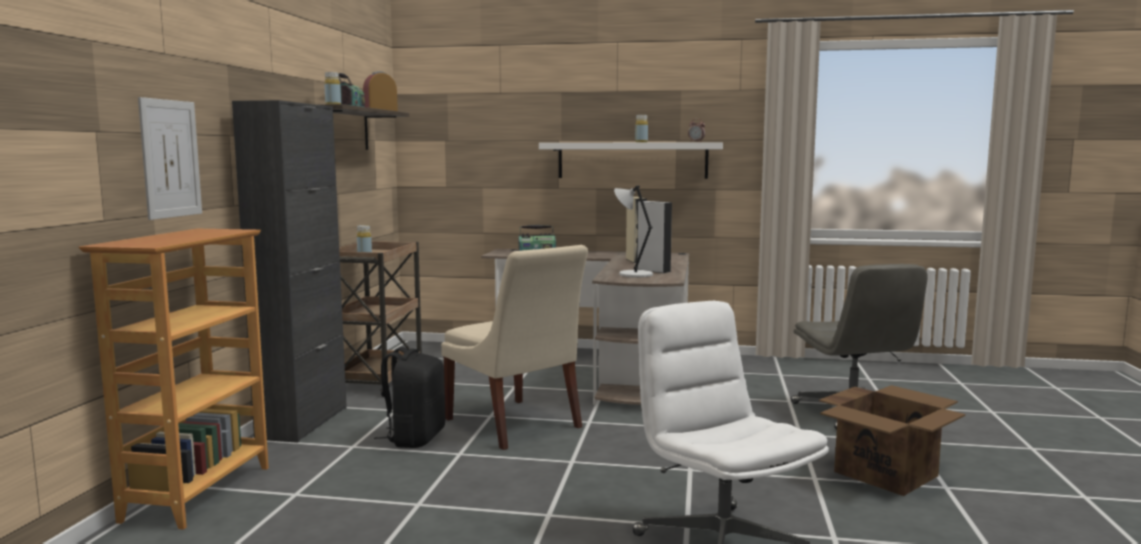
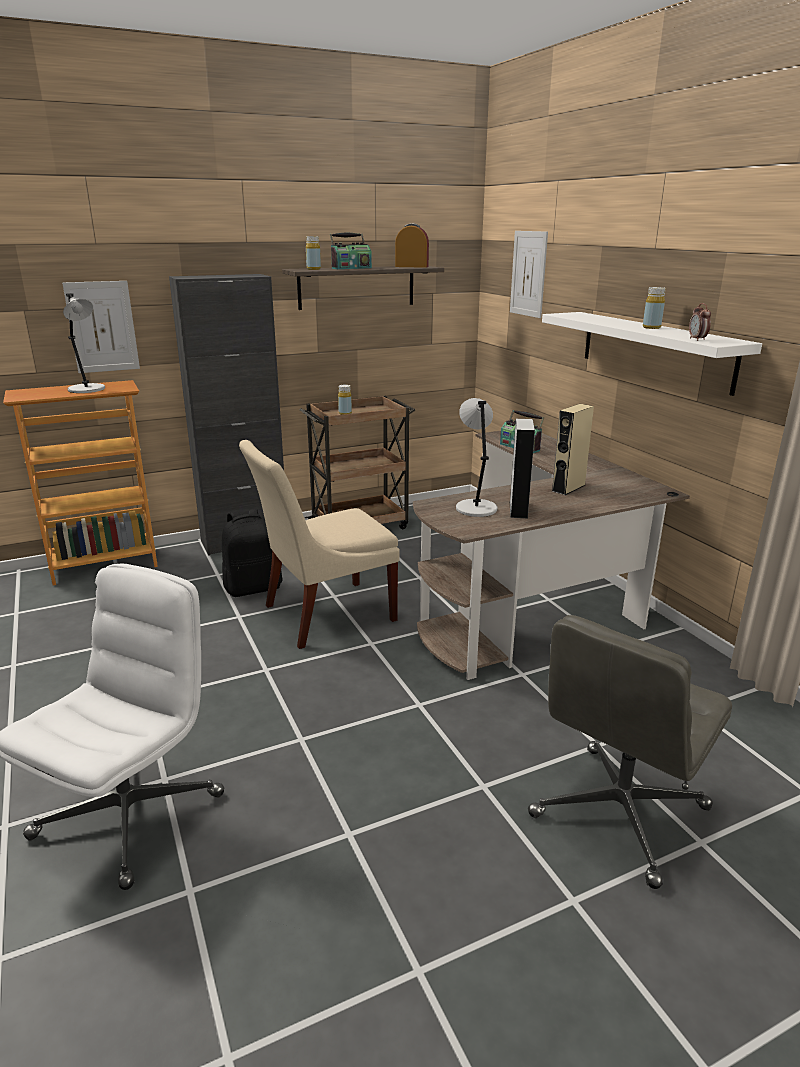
camera: 55 degrees right, 15 degrees up
(196, 234) = (87, 389): none -> grey table lamp
(473, 119) = (528, 274): none -> picture
(515, 425) = (323, 614): beige chair -> beige chair turned 45 degrees clockwise
(887, 473) = (417, 897): cardboard box -> none

